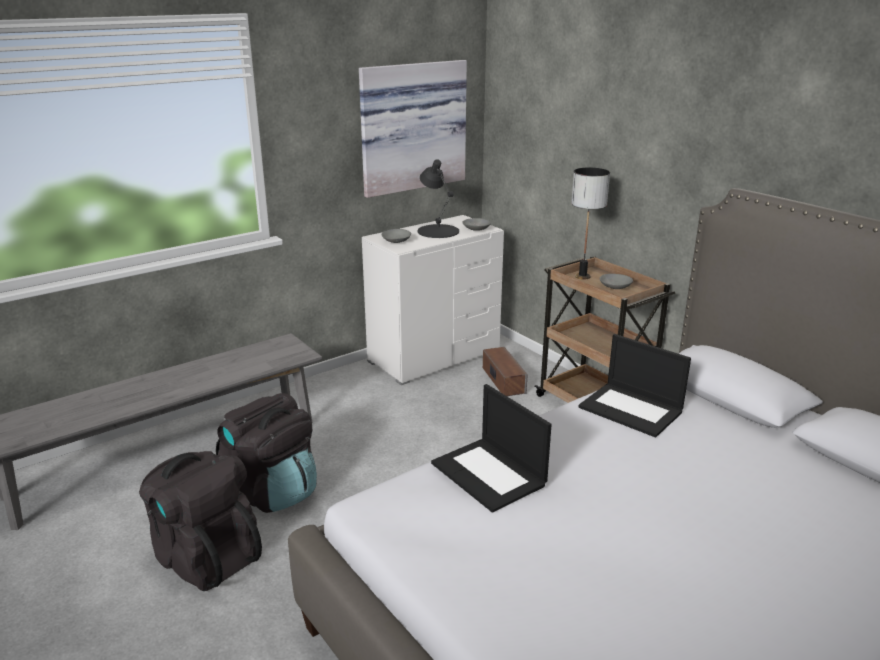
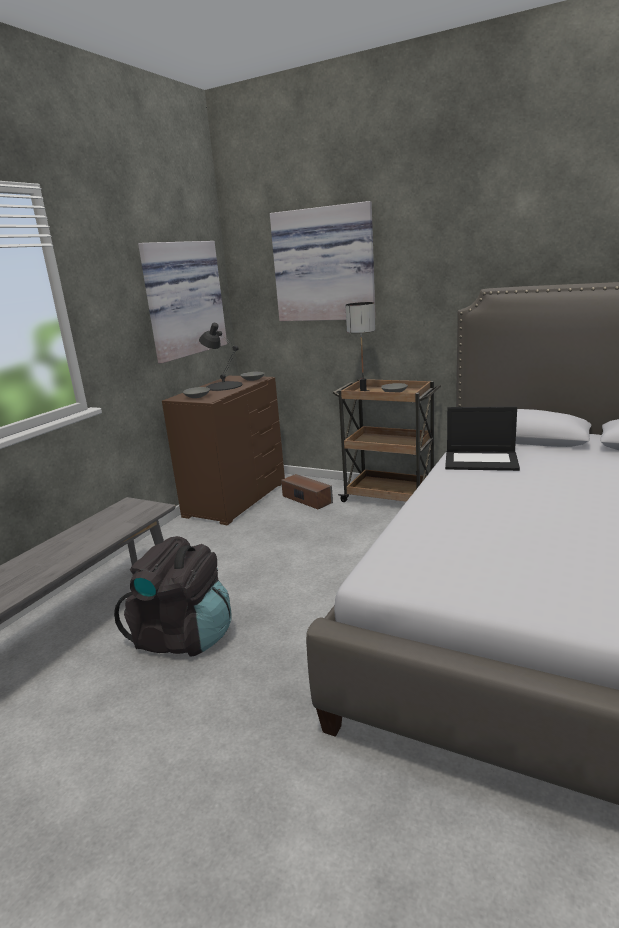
camera: 25 degrees left, 5 degrees down
(206, 557) = (165, 716): black backpack -> none
(433, 356) = (235, 499): white dresser -> brown dresser
(490, 474) = (445, 523): laptop -> none
(578, 110) = (325, 265): none -> picture

